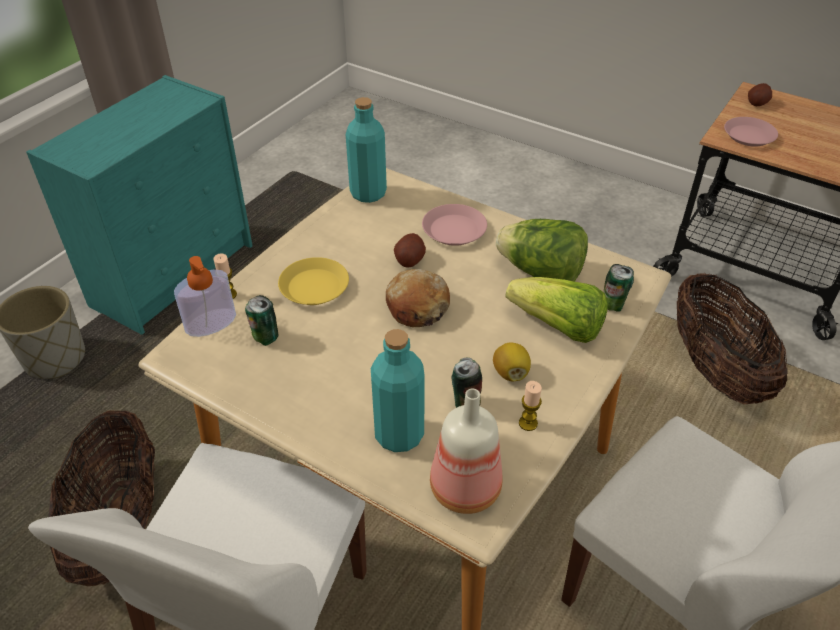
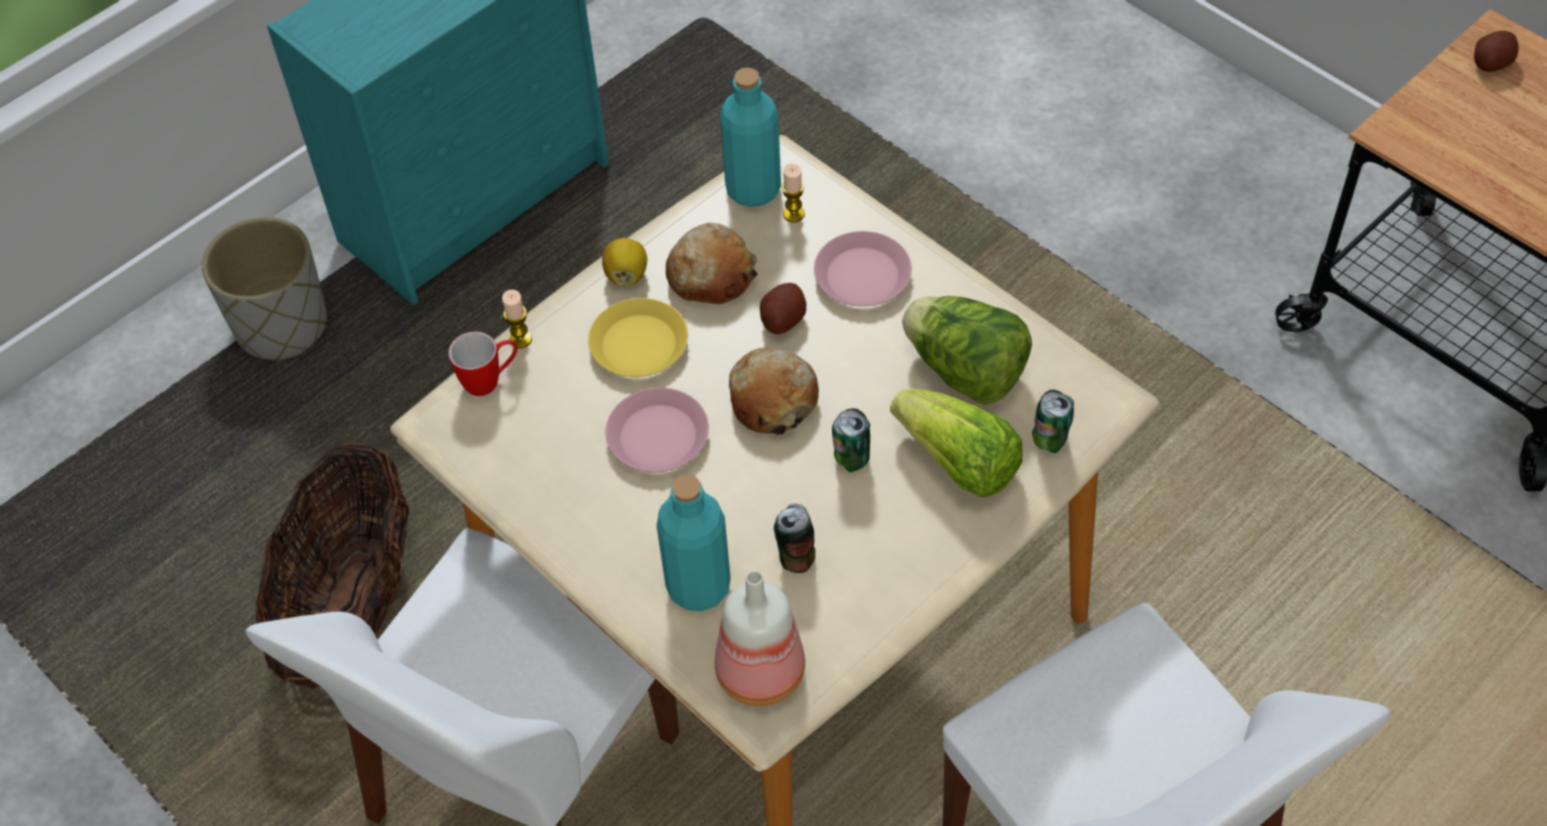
camera: 15 degrees right, 10 degrees up
(211, 322) = (490, 381): soap dispenser -> mug
(265, 338) = (557, 416): can -> can (851, 460)
(353, 242) = (711, 275): none -> bread
(510, 373) = (869, 523): lemon -> lemon (626, 275)
(528, 423) = (868, 599): candle -> candle (793, 214)
(715, 369) = (1316, 512): basket -> none
(749, 136) = (1441, 134): pink plate -> pink plate (658, 436)

